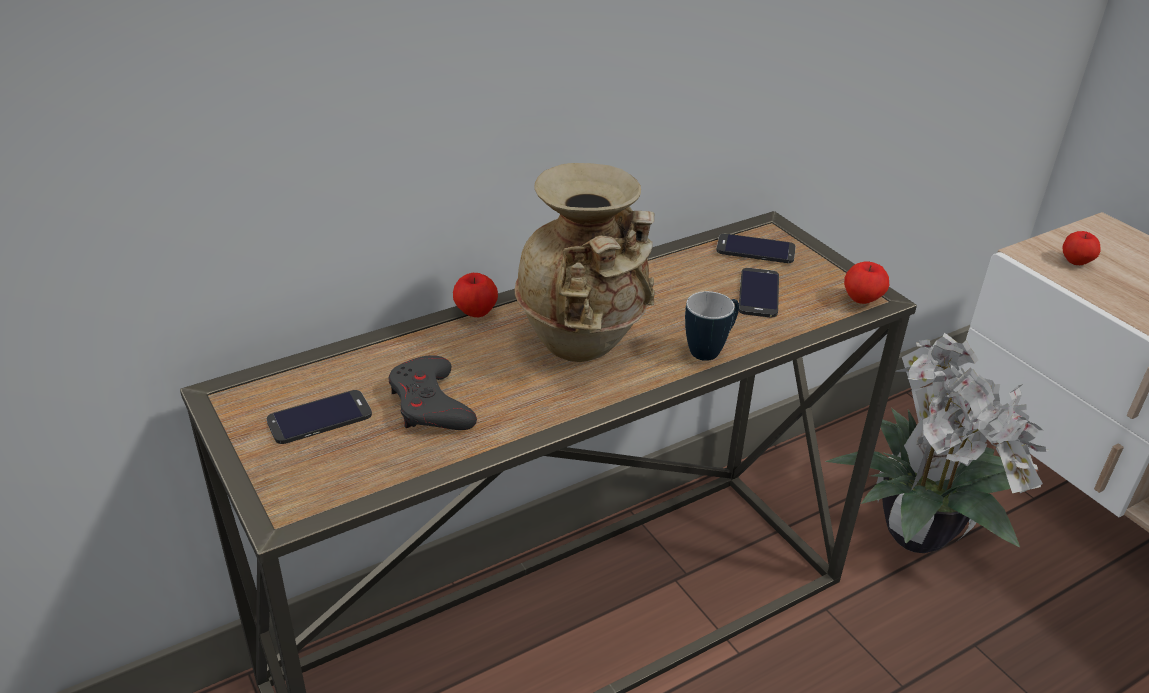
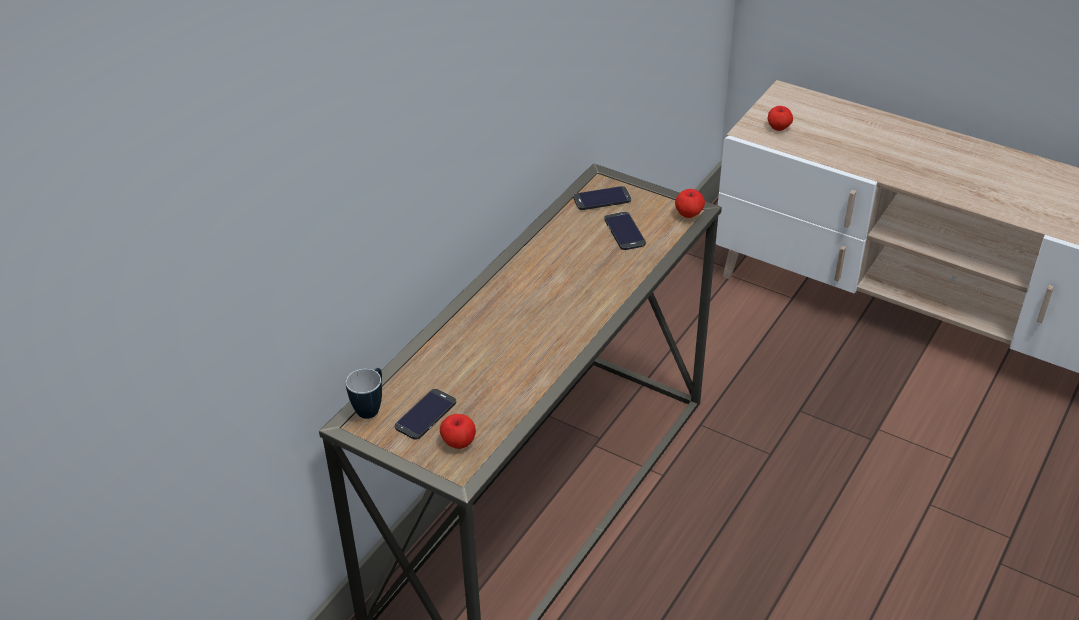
camera: 25 degrees left, 5 degrees up
(430, 404) = (485, 380): grey game controller -> none
(475, 312) = (460, 309): apple -> apple (458, 442)
(585, 343) = (545, 305): beige vase -> none
(710, 350) = (623, 282): mug -> mug (371, 407)
(914, 531) = (729, 350): potted plant -> none

